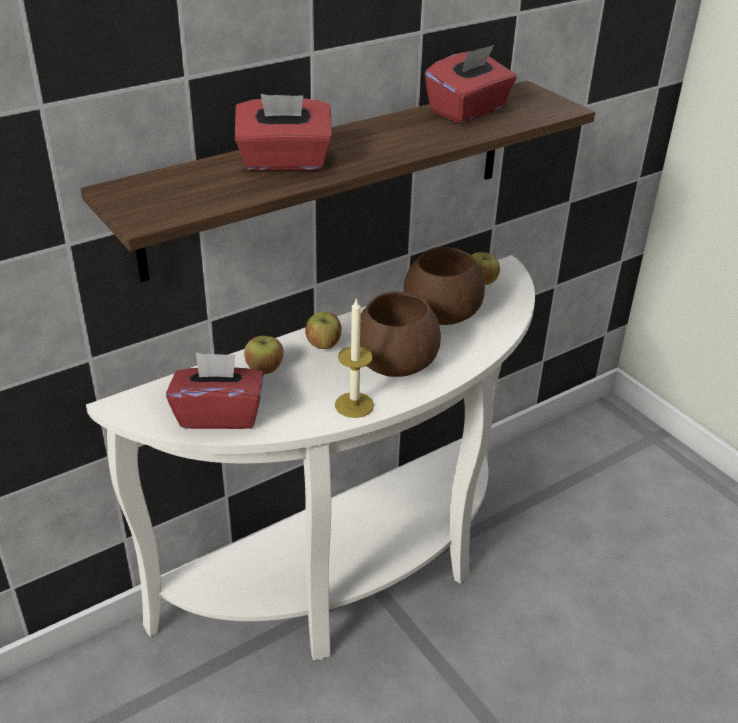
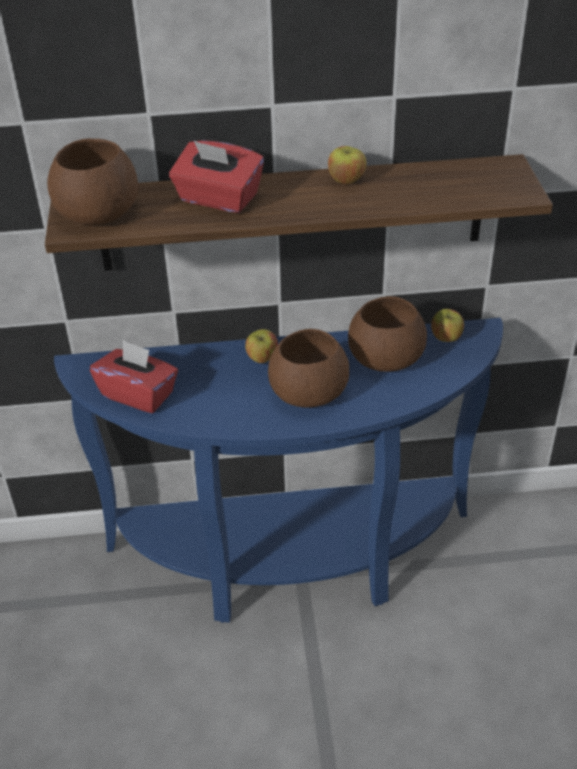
camera: 30 degrees right, 5 degrees up
(161, 199) = (97, 213): none -> brown bowl
(264, 369) = (200, 366): apple -> apple (346, 180)
(354, 405) = (245, 419): candle -> none
(356, 574) = (293, 564): white console table -> blue console table
(468, 110) = (427, 178): red tissue box -> none

